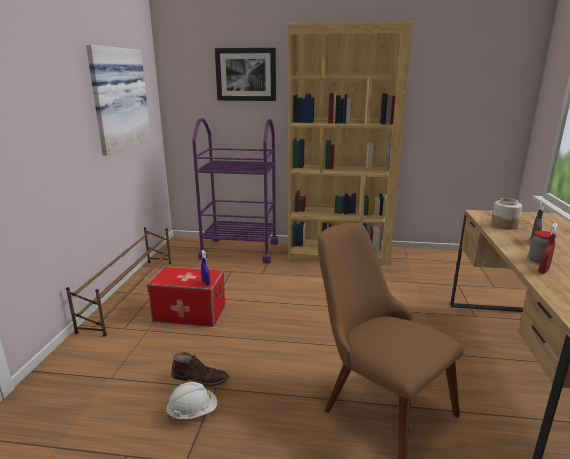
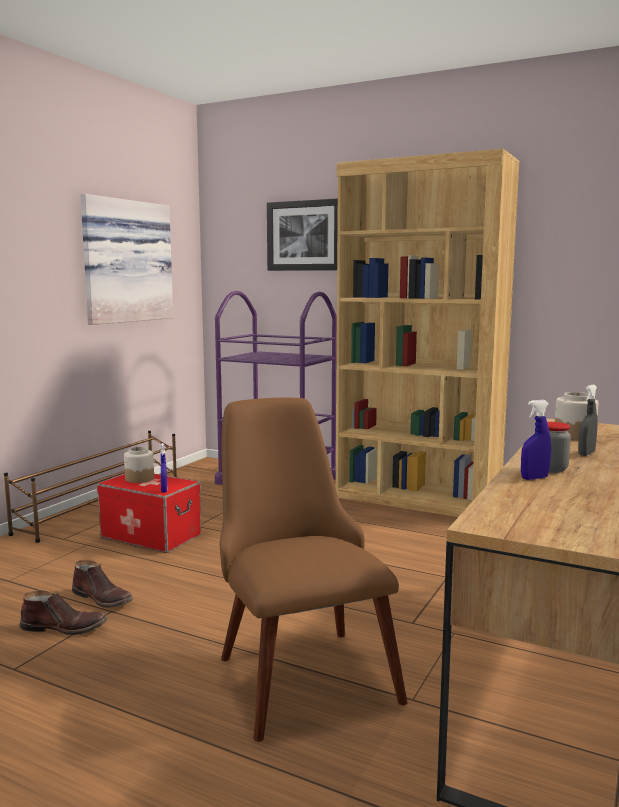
camera: 20 degrees right, 10 degrees down
(176, 274) = (139, 478): none -> jar
(193, 412) = (64, 627): white hard hat -> brown boot
(543, 271) = (534, 478): red spray bottle -> blue spray bottle

